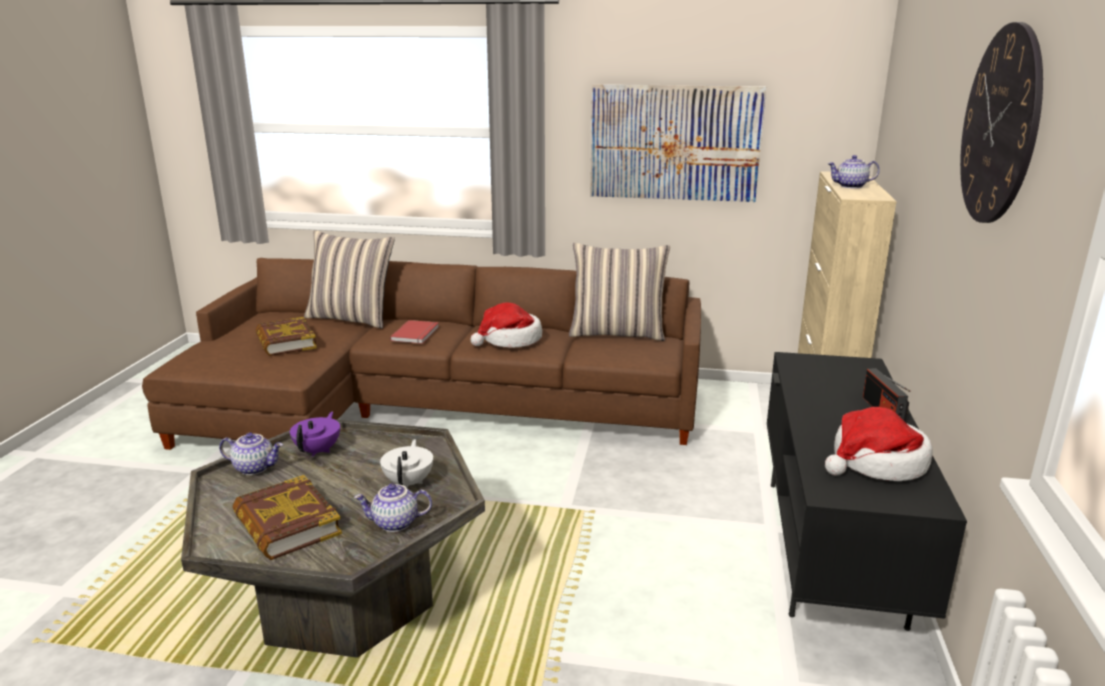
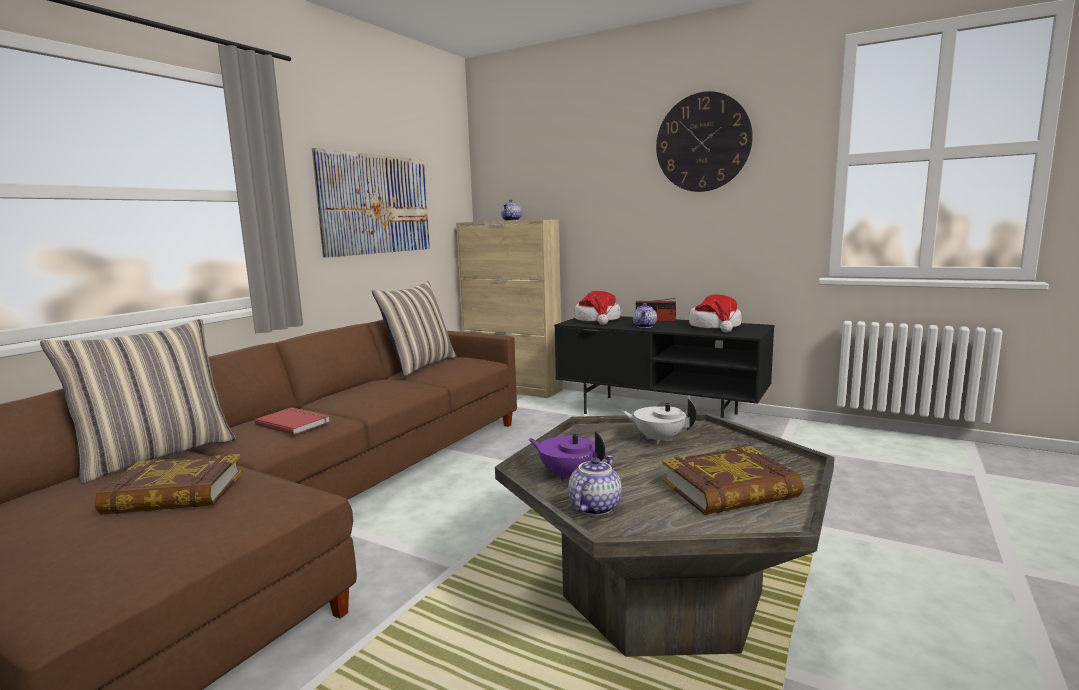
camera: 70 degrees left, 10 degrees down
(394, 524) = (732, 447): teapot -> teapot (645, 326)
(510, 340) = (381, 391): hat -> hat (598, 320)

